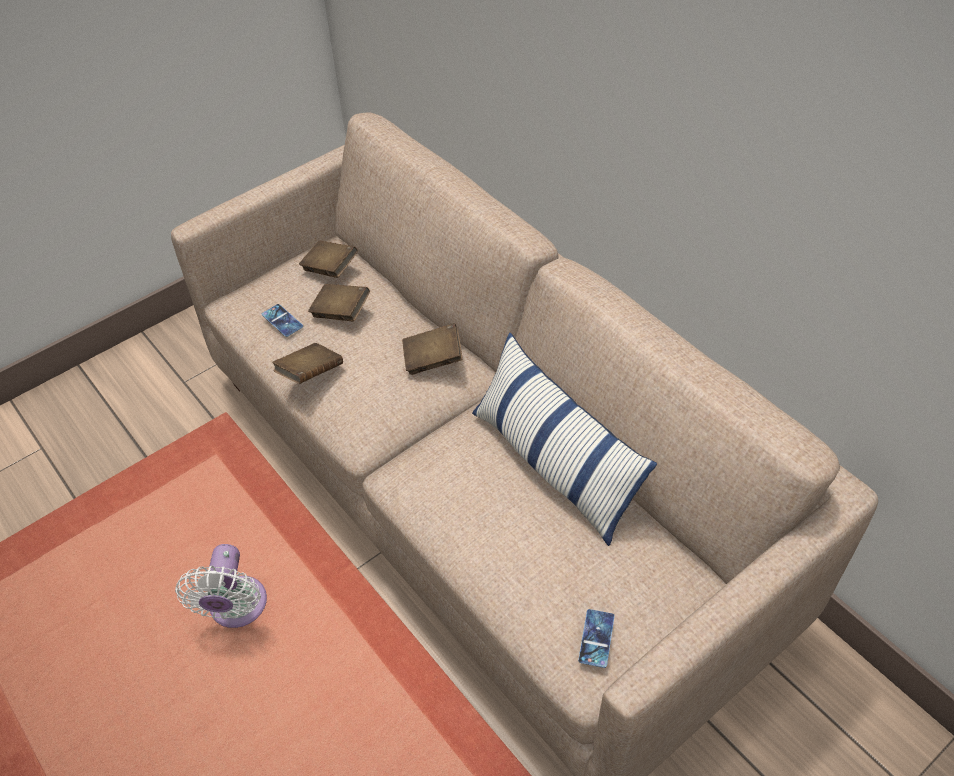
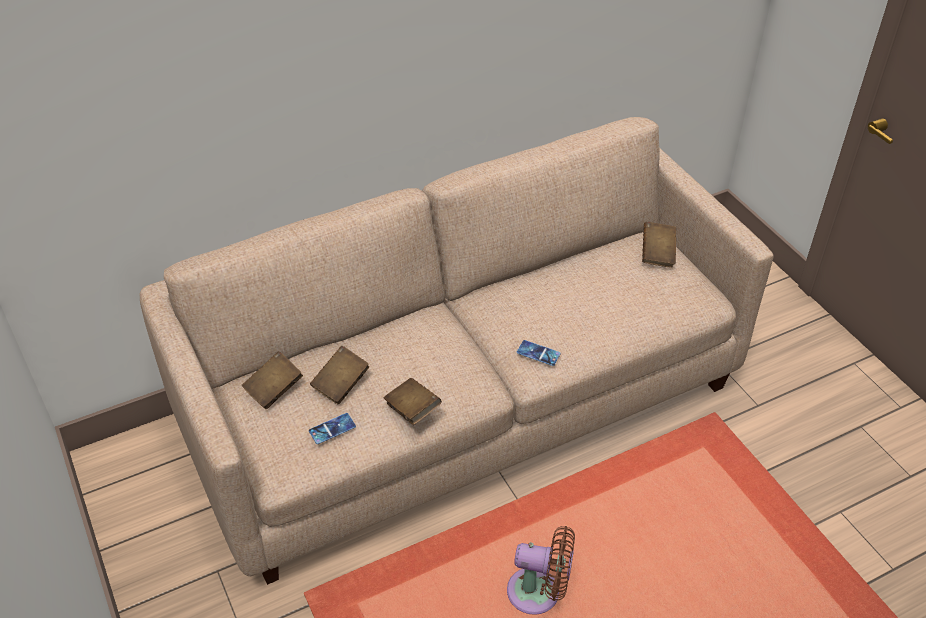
camera: 80 degrees left, 5 degrees down
(237, 609) = (539, 593): white fan -> brown fan
(433, 359) = (423, 329): brown book -> brown book (657, 254)
(554, 464) = (545, 282): pillow -> none
(596, 638) = (688, 288): phone -> phone (538, 353)

